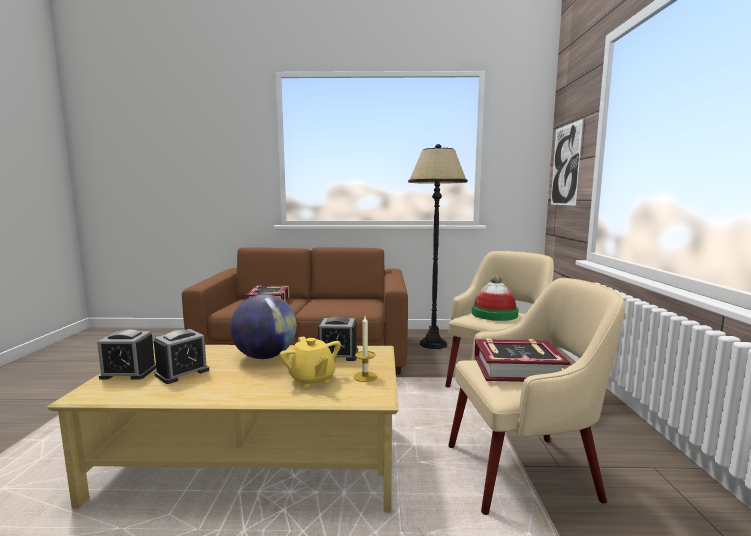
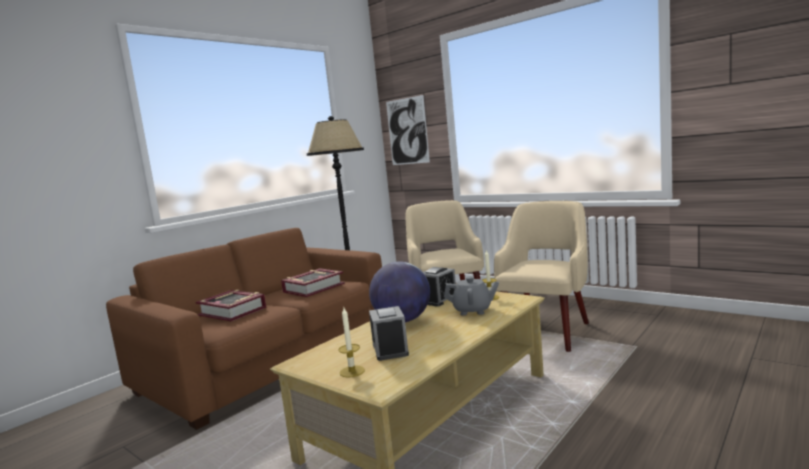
camera: 50 degrees left, 0 degrees up
(129, 372) = (352, 371): alarm clock -> candle
(311, 379) = (472, 311): yellow teapot -> grey teapot
(494, 314) = (442, 252): hat -> none
(517, 368) = (536, 264): book -> book (313, 288)

